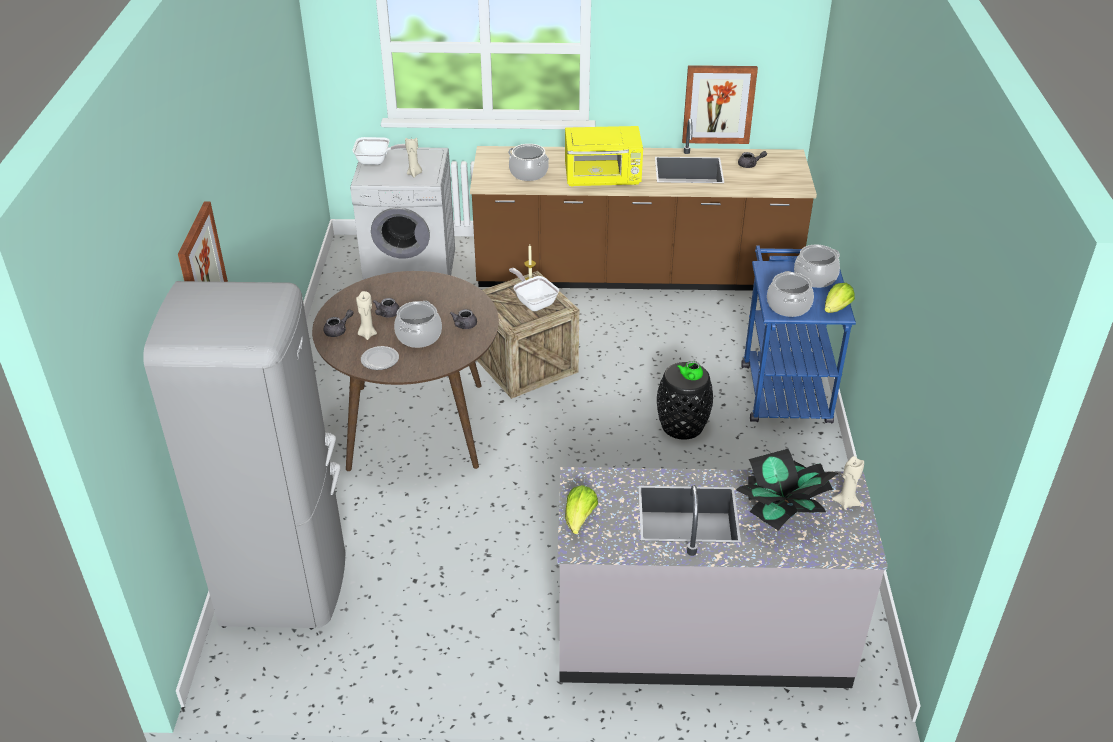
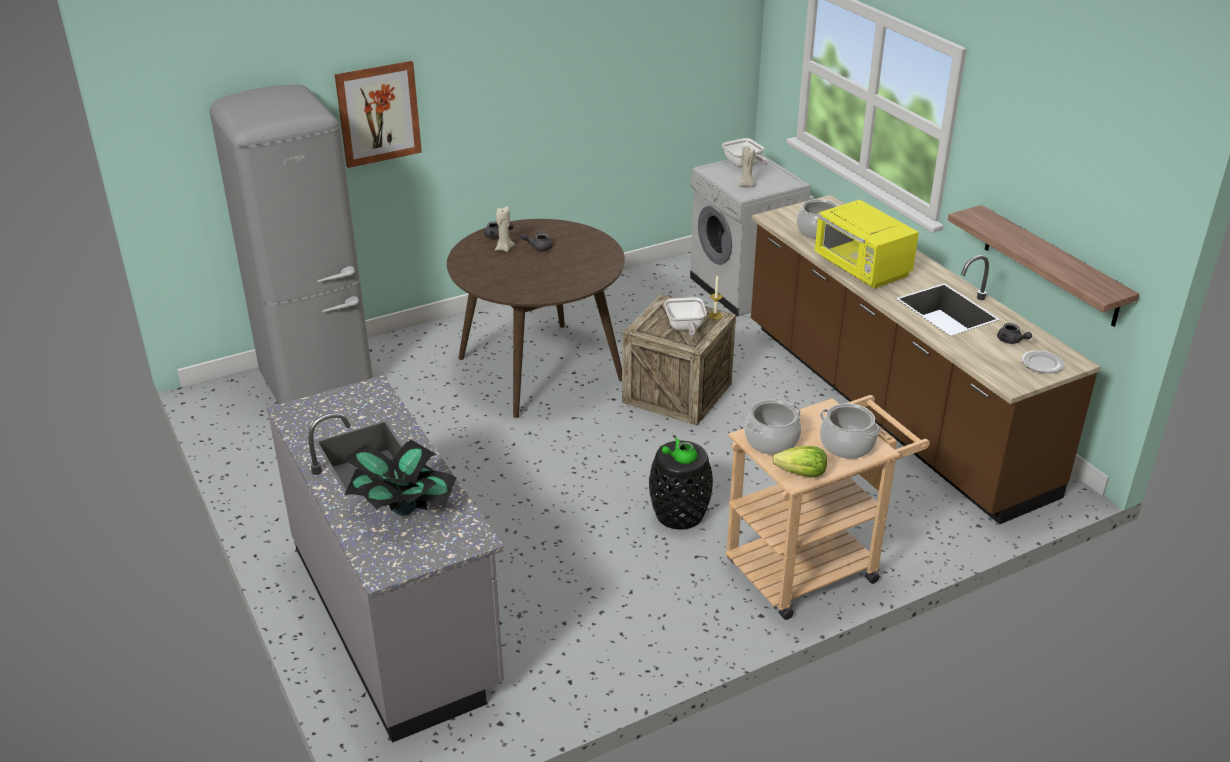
camera: 60 degrees right, 5 degrees down
(380, 360) = (475, 265): plate -> plate (1042, 364)
(418, 336) = (523, 269): cooking pot -> none
(464, 326) = (557, 284): grey teapot -> none
(534, 302) = (684, 328): frying pan -> frying pan turned 150 degrees clockwise
(579, 520) = (321, 404): lettuce -> none
(718, 104) = (1051, 266): picture -> shelf
(783, 386) = (812, 565): blue cart -> beige cart
(846, 502) = (446, 545): beige candle -> none

